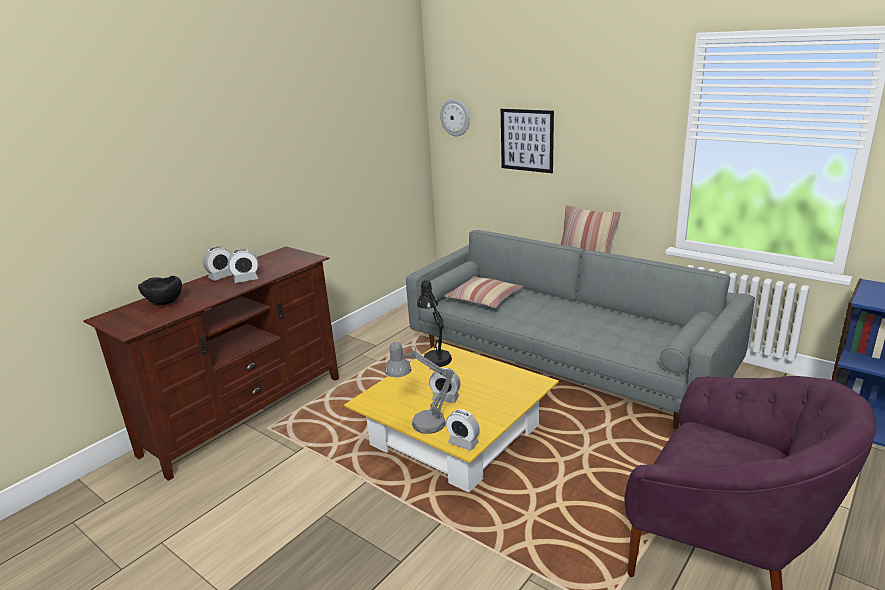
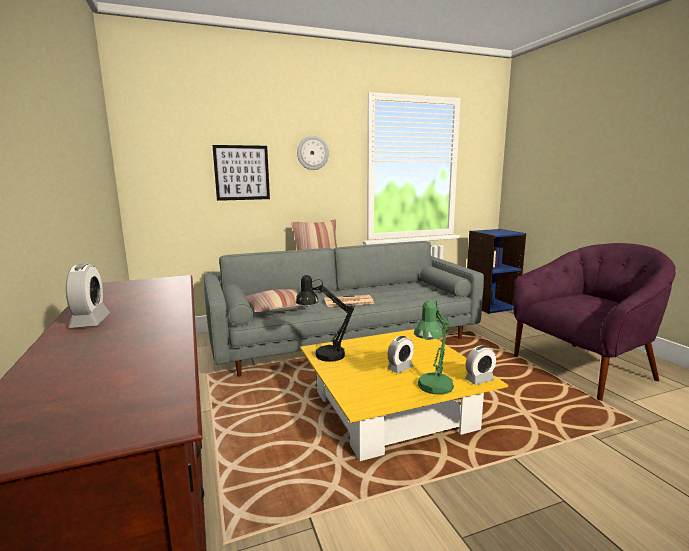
camera: 60 degrees left, 10 degrees down
(164, 304) = (94, 372): black bowl -> none
(246, 279) = (151, 310): alarm clock -> none
(421, 424) = (432, 389): grey table lamp -> green table lamp
(455, 117) = (154, 155): wall clock -> wall clock (312, 153)
(546, 319) = (348, 301): none -> newspaper

